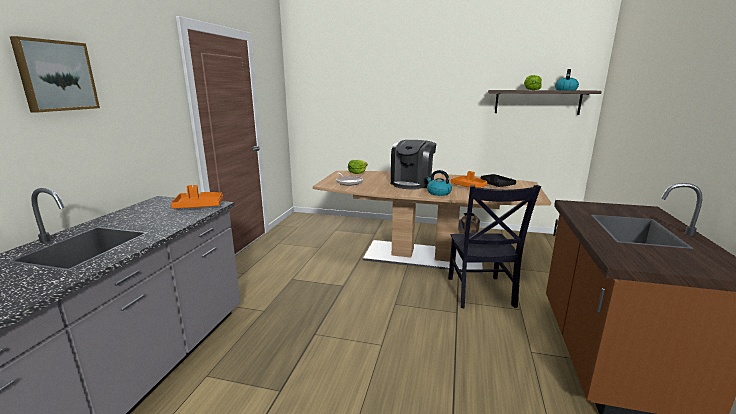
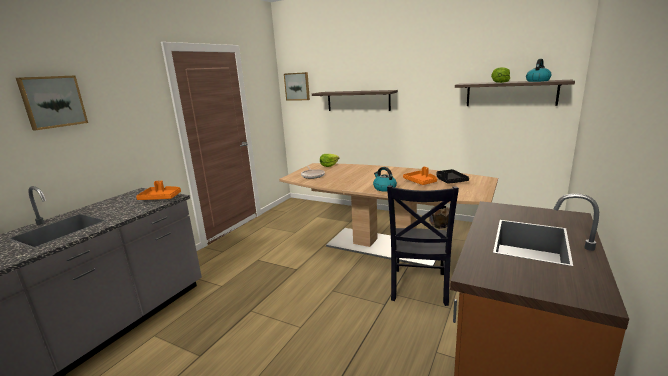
camera: 15 degrees right, 0 degrees up
(308, 86) = (297, 86): none -> picture
(379, 104) = (358, 100): none -> shelf
(412, 183) = (369, 177): coffee machine -> none

